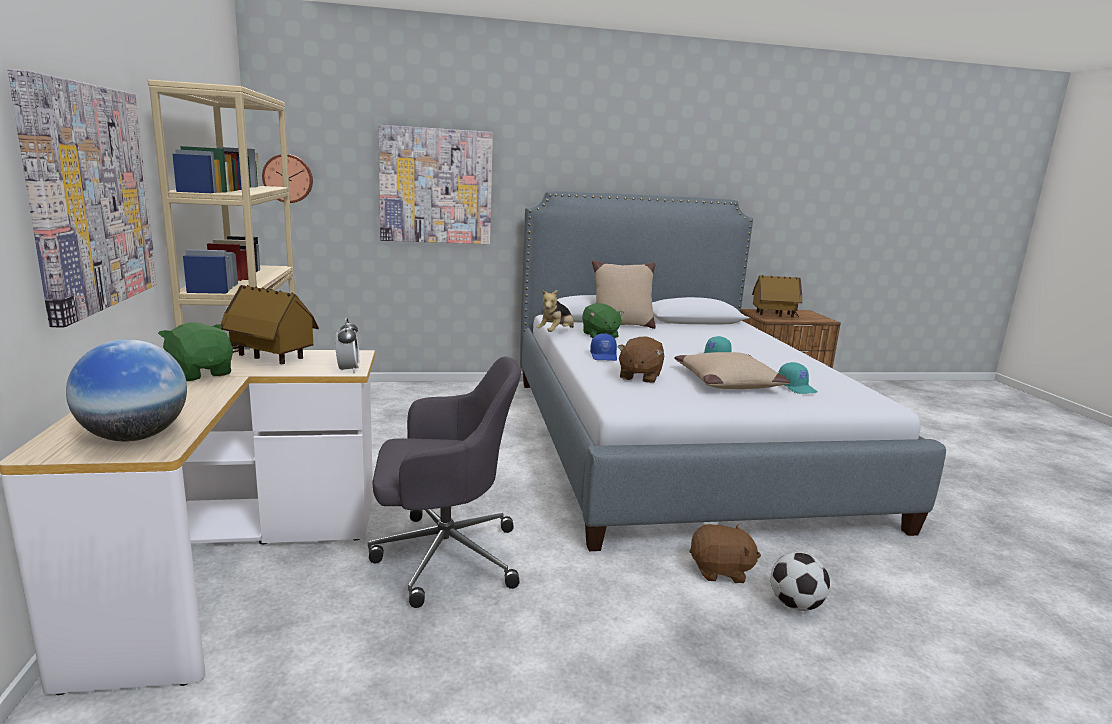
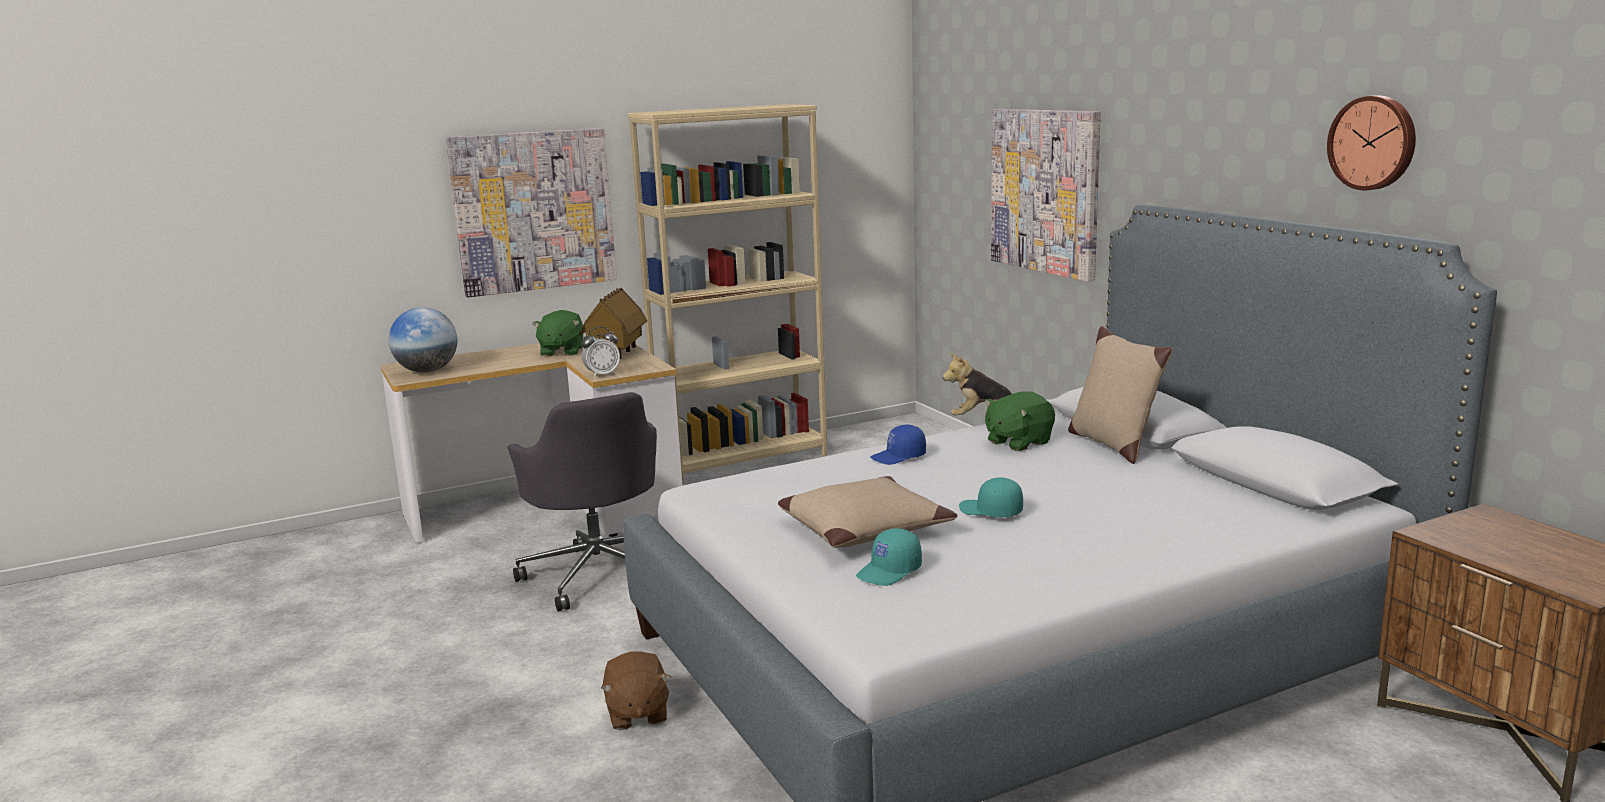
camera: 75 degrees right, 0 degrees up
(201, 373) = (561, 352): green plush toy -> green plush toy turned 150 degrees clockwise
(288, 178) = (935, 177): wall clock -> wall clock (1373, 142)
(639, 376) = (817, 481): brown plush toy -> none
(774, 315) = (1488, 536): toy house -> none
(795, 605) = (581, 768): football -> none

